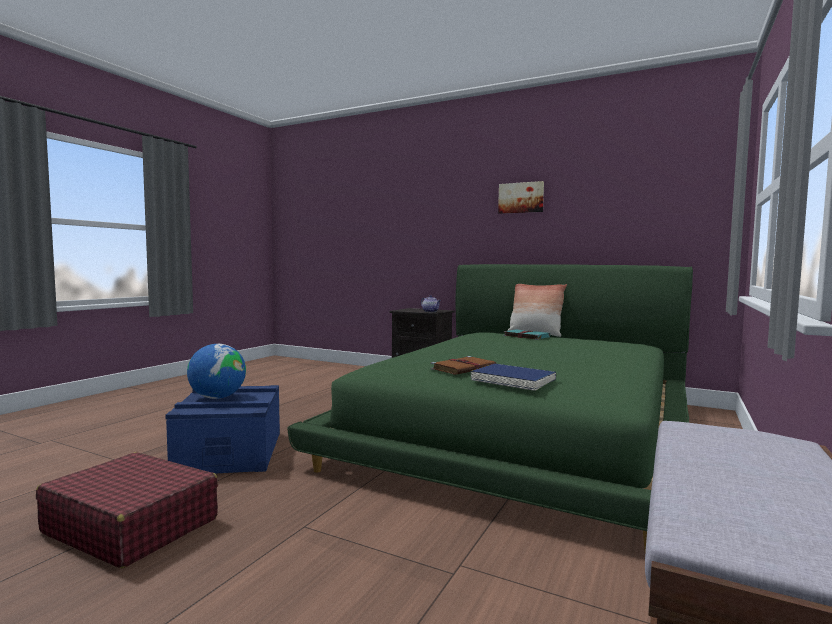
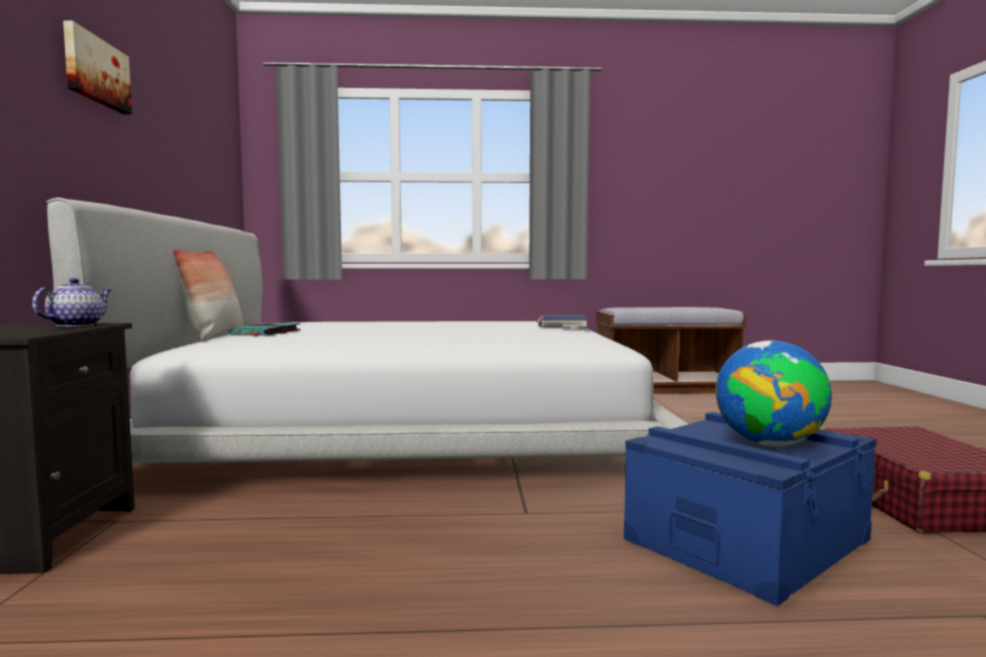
camera: 120 degrees left, 0 degrees up
(464, 368) = (546, 330): brown book -> none
(525, 430) = (404, 428): green bed -> white bed

